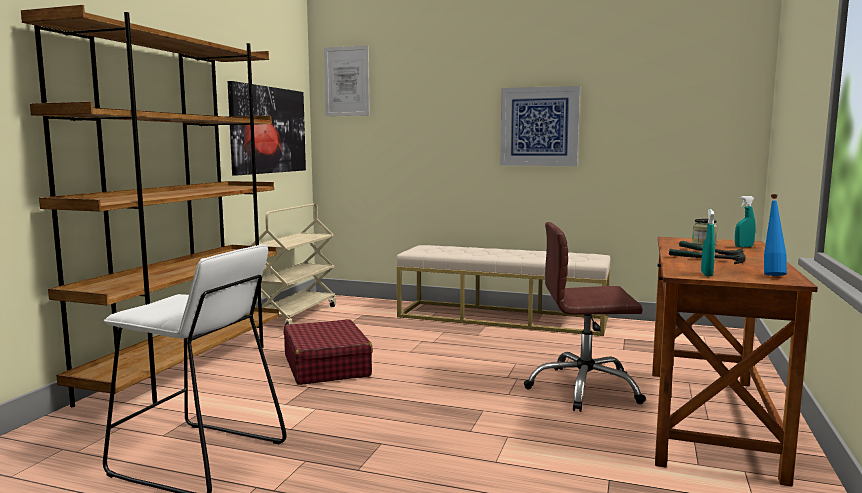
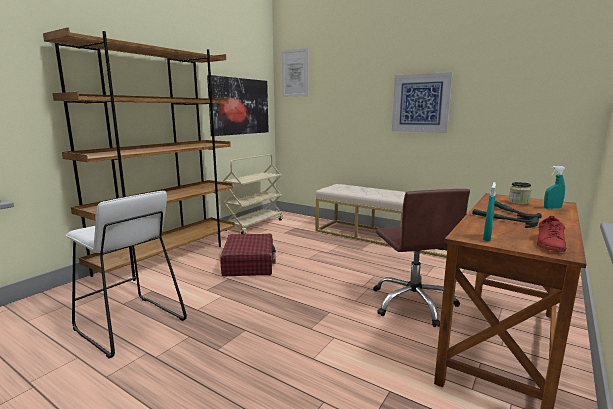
camera: 15 degrees right, 5 degrees up
(584, 389) = (413, 303): brown office chair -> brown office chair turned 120 degrees counterclockwise
(772, 275) = (550, 244): blue bottle -> red shoe

